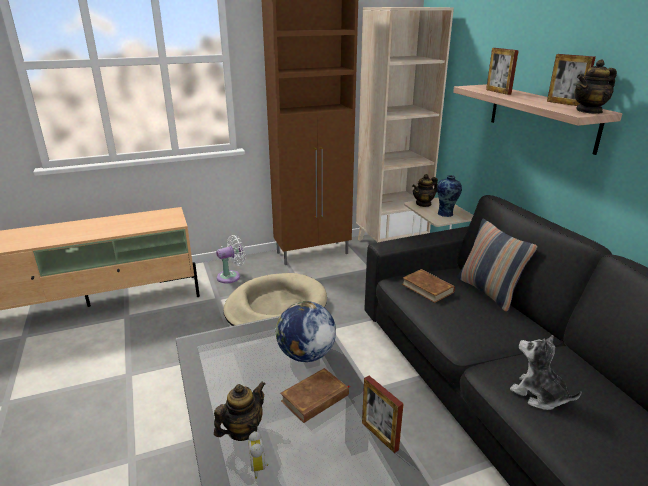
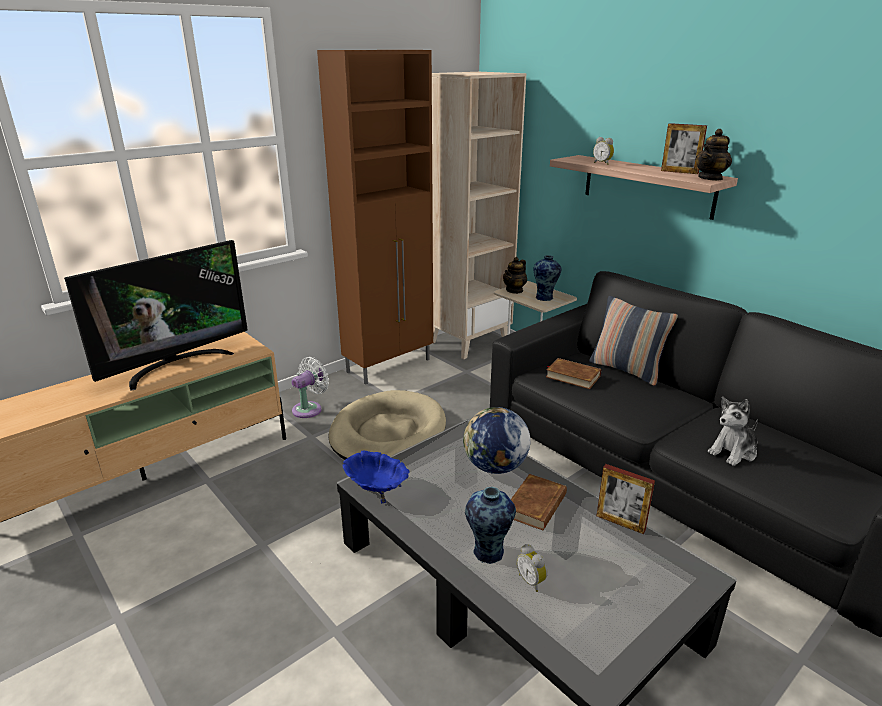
camera: 20 degrees left, 0 degrees up
(115, 225) = (176, 365): none -> television
(198, 351) = (376, 489): none -> blue bowl
(242, 430) = (488, 553): teapot -> vase
(498, 92) = (602, 163): picture frame -> alarm clock
(538, 395) = (733, 452): plush toy -> plush toy turned 60 degrees counterclockwise

